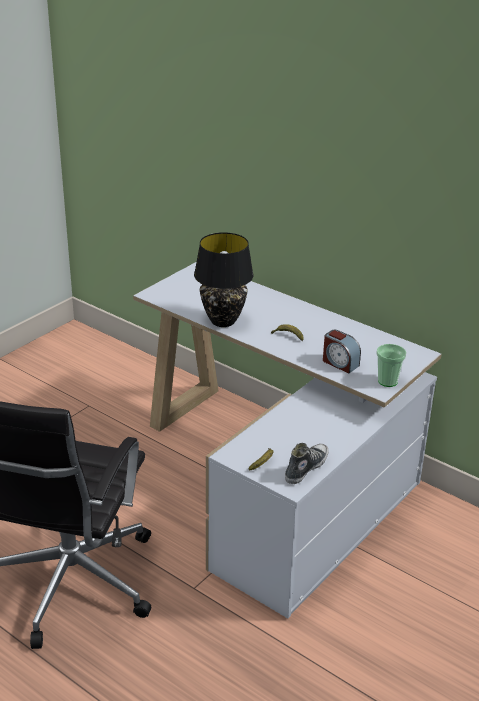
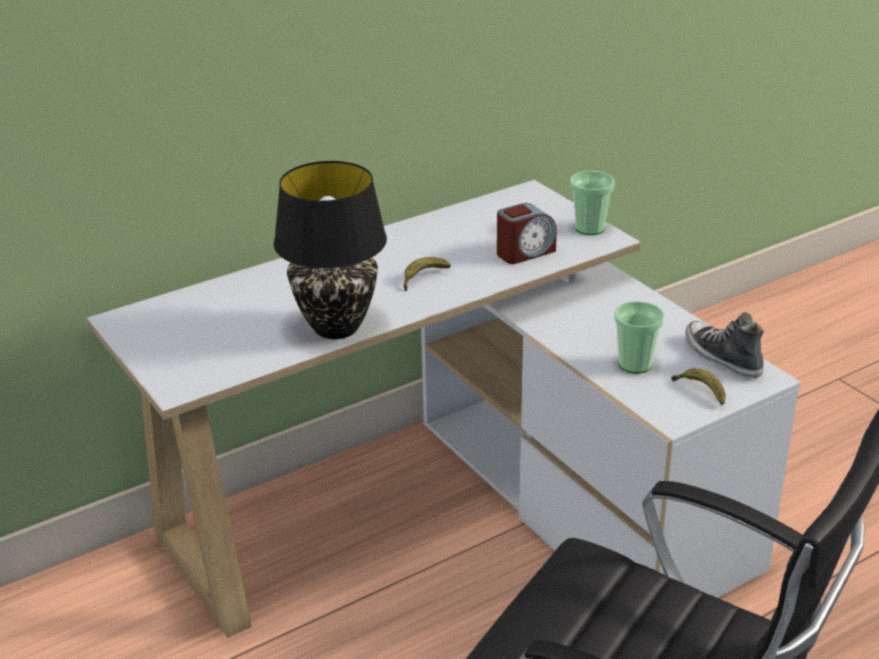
camera: 70 degrees left, 0 degrees up
(279, 436) = (635, 364): none -> cup

